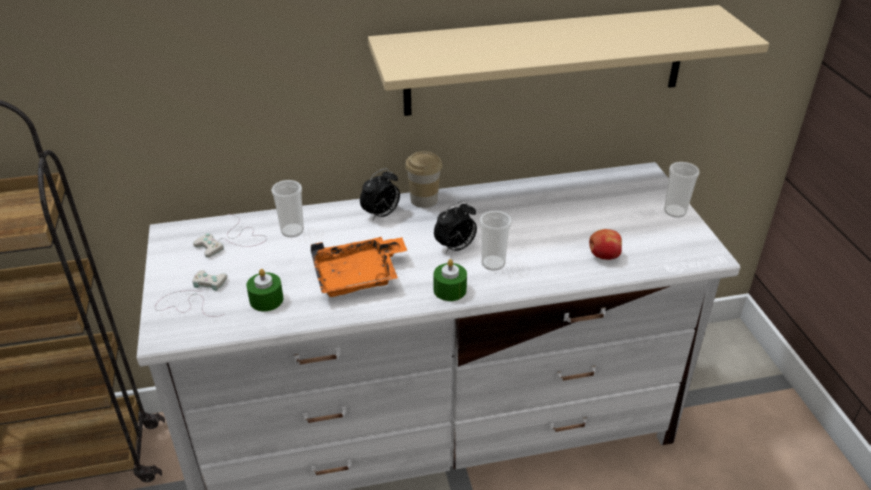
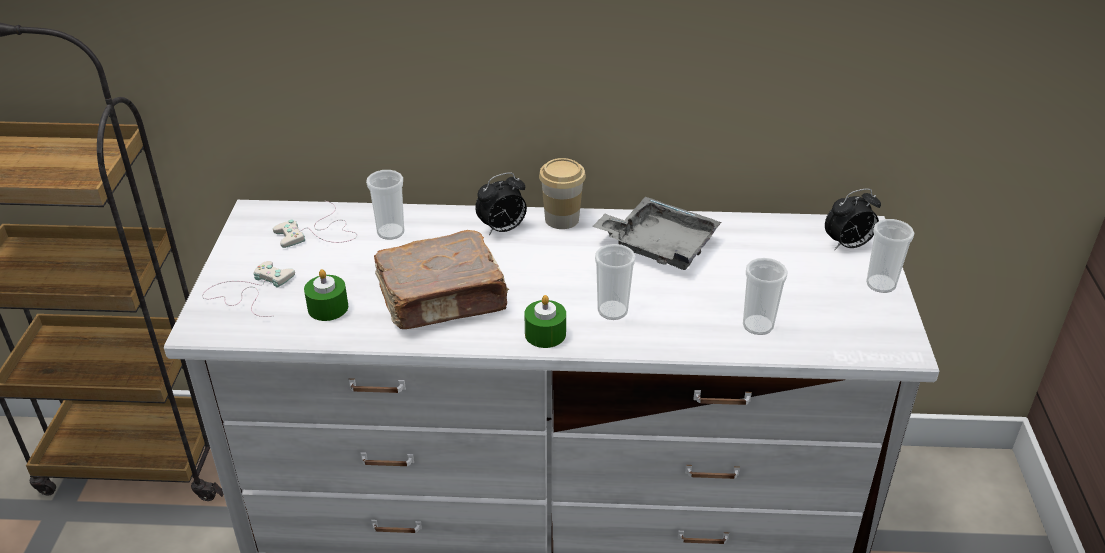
camera: 15 degrees right, 0 degrees up
(358, 277) = (444, 299): orange tray -> brown book
(455, 248) = (574, 284): alarm clock -> alarm clock (847, 245)
(505, 208) = (659, 245): none -> grey tray
(546, 61) = (736, 63): beige shelf -> none
(603, 256) = (758, 325): apple -> cup

